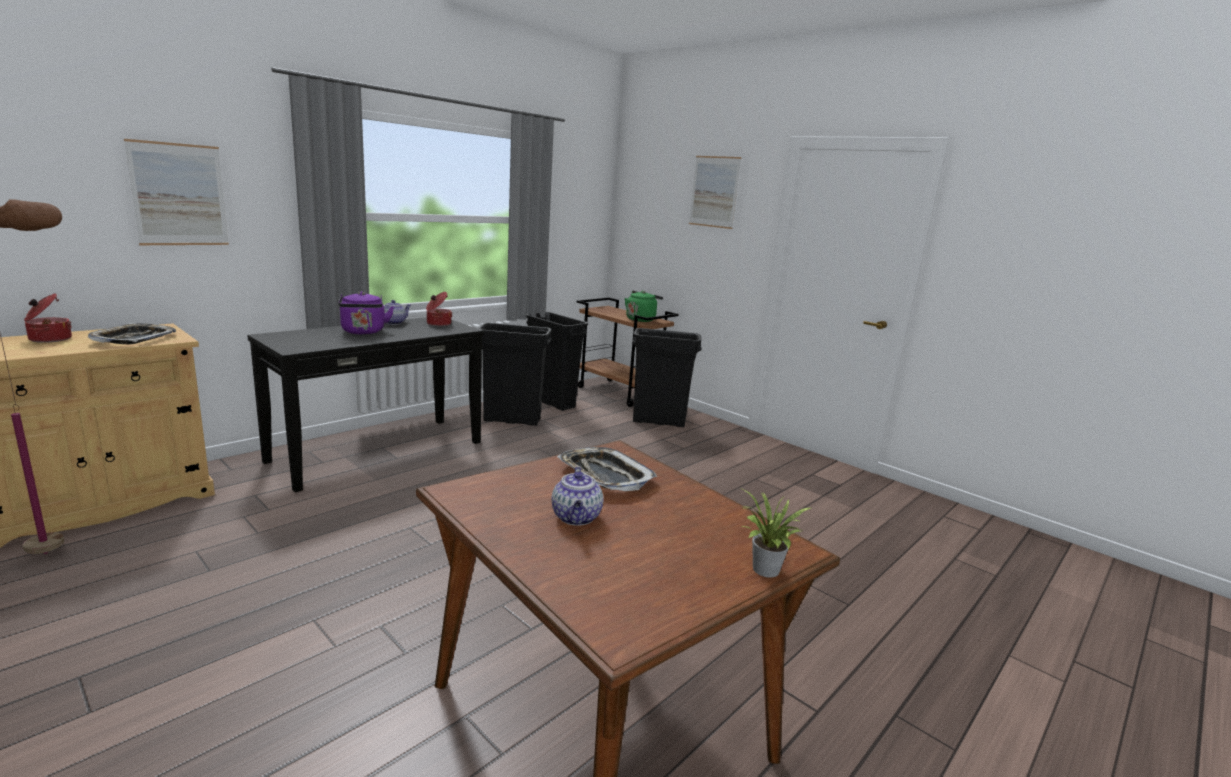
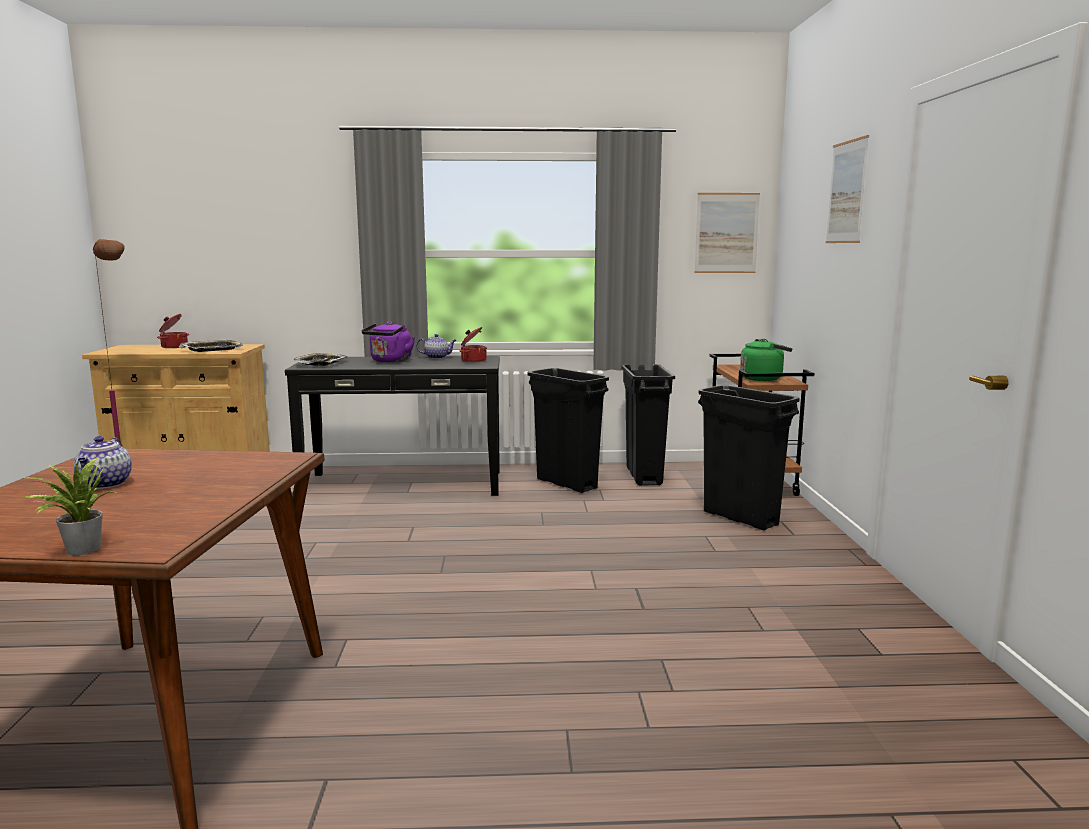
camera: 45 degrees right, 5 degrees down
(179, 195) = (275, 240): picture -> picture (726, 233)
(577, 518) = (105, 484): teapot -> teapot turned 45 degrees counterclockwise
(604, 475) = (217, 468): tray -> tray (320, 363)

